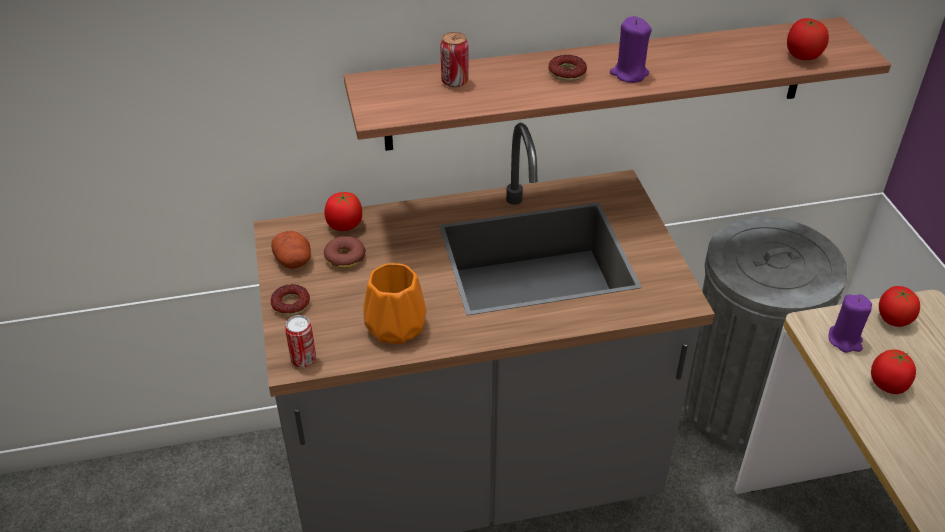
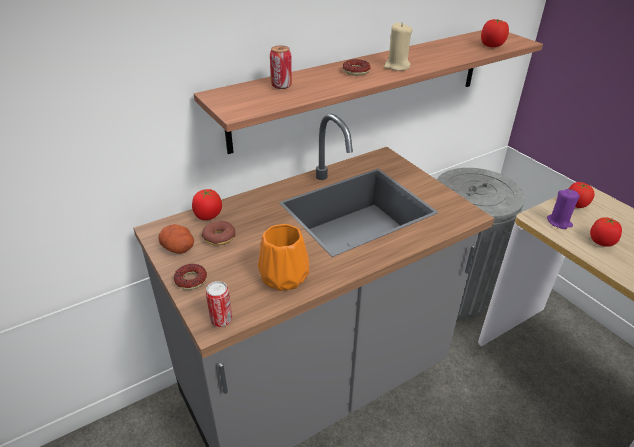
camera: 20 degrees left, 5 degrees down
(629, 74) = (397, 66): purple candle -> beige candle

